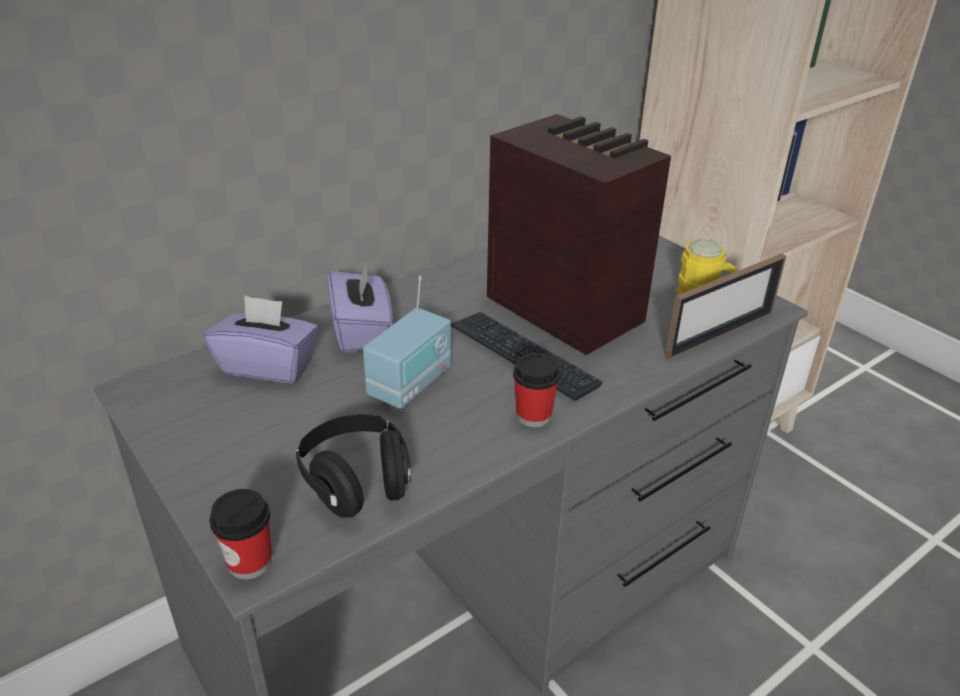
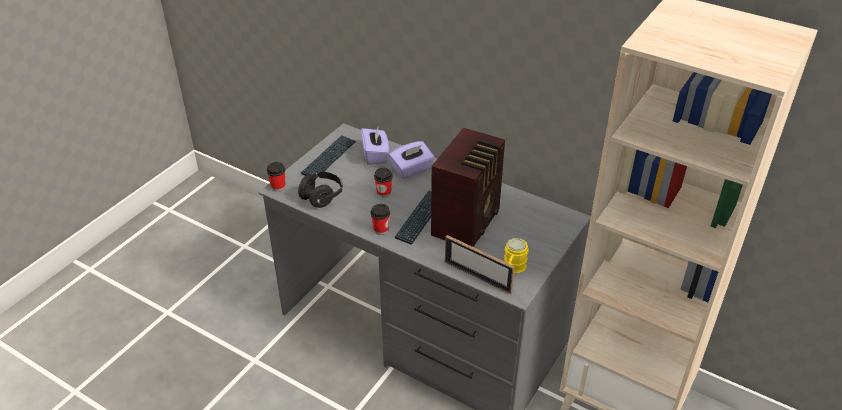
camera: 70 degrees right, 5 degrees up
(212, 437) = (329, 158): none -> keyboard
(410, 384) = (384, 193): radio -> cup

